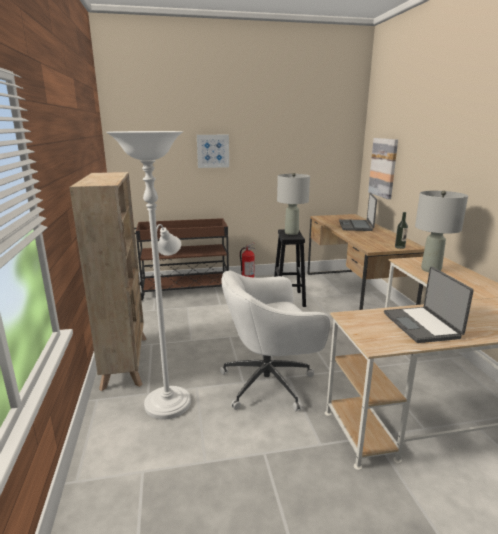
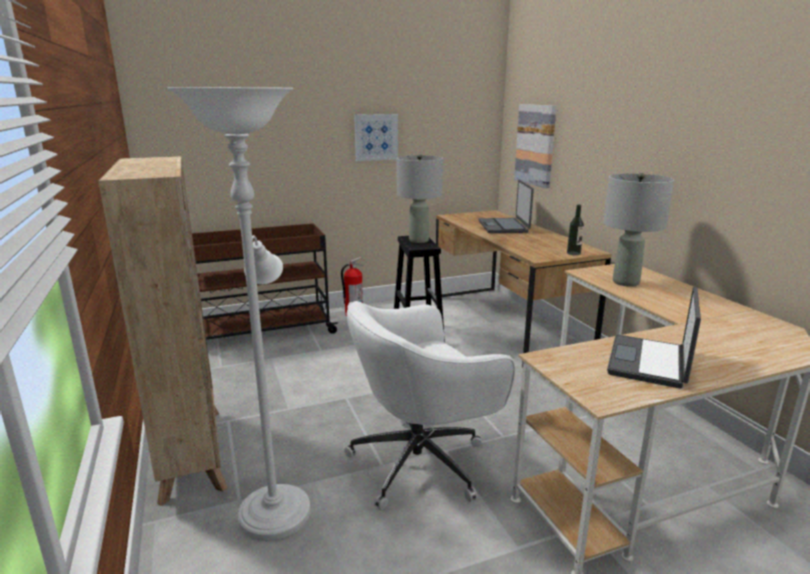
camera: 10 degrees left, 0 degrees up
(213, 151) = (294, 124): picture -> picture (376, 137)
(422, 325) = (650, 362): laptop -> laptop turned 45 degrees clockwise

